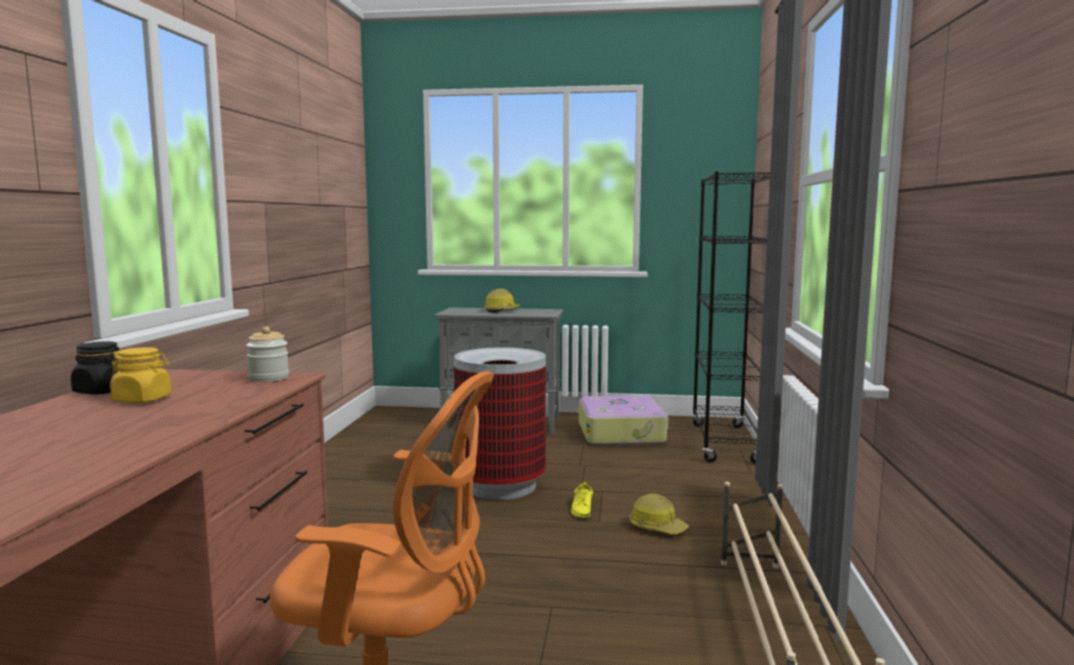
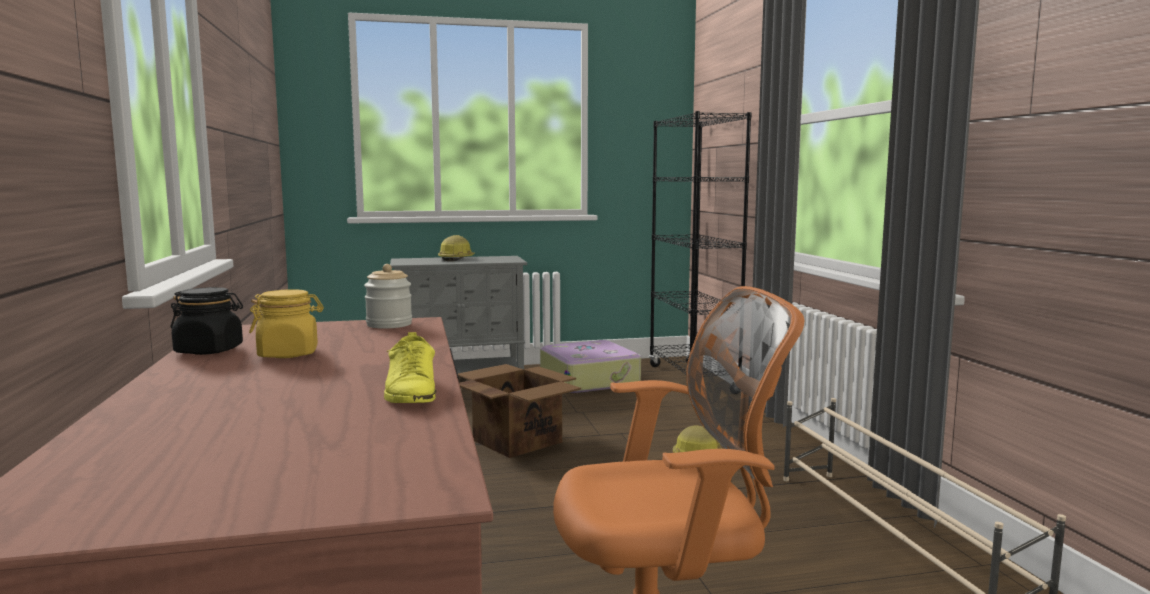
camera: 20 degrees left, 0 degrees up
(501, 485) = (517, 440): trash can -> cardboard box
(582, 509) = (618, 451): yellow shoe -> yellow shoe (411, 391)

